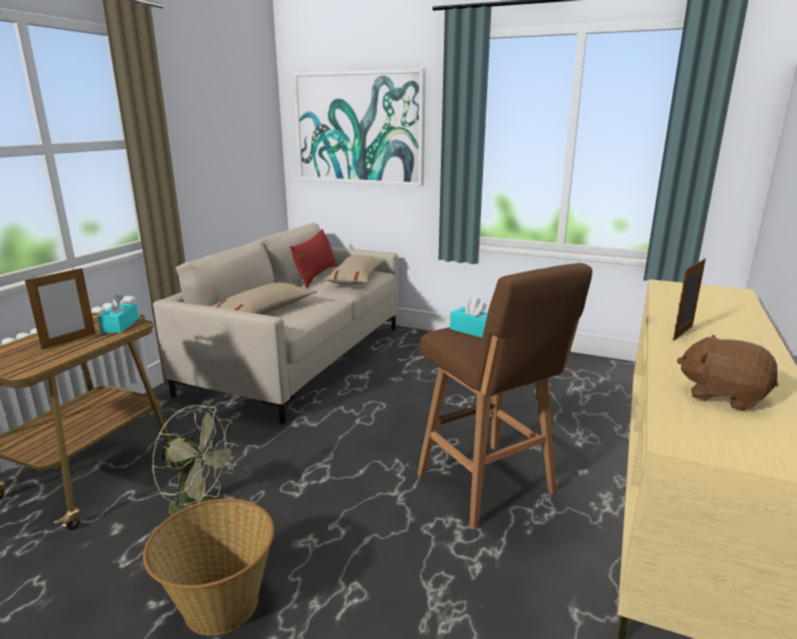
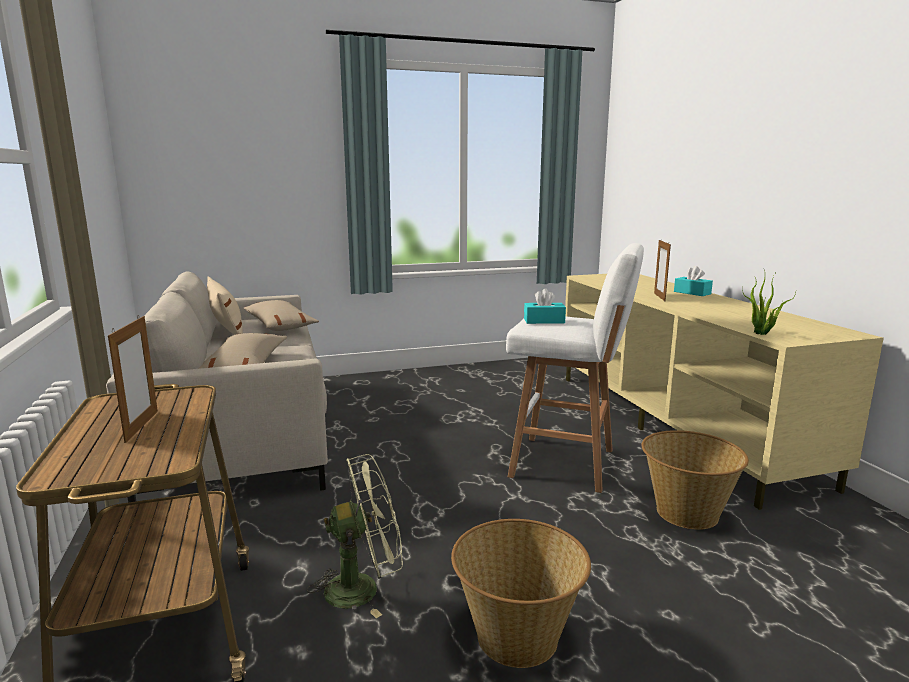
camera: 40 degrees left, 5 degrees down
(120, 325) = (175, 397): turquoise tissue box -> turquoise tissue box (692, 293)
(315, 275) = (226, 331): red pillow -> beige pillow
(359, 128) = (234, 156): picture -> none
(488, 486) = (567, 464): brown stool -> white stool
(523, 595) = (686, 513): none -> basket
(669, 422) = (761, 334): none -> potted plant
(722, 395) = (749, 318): brown plush toy -> none

